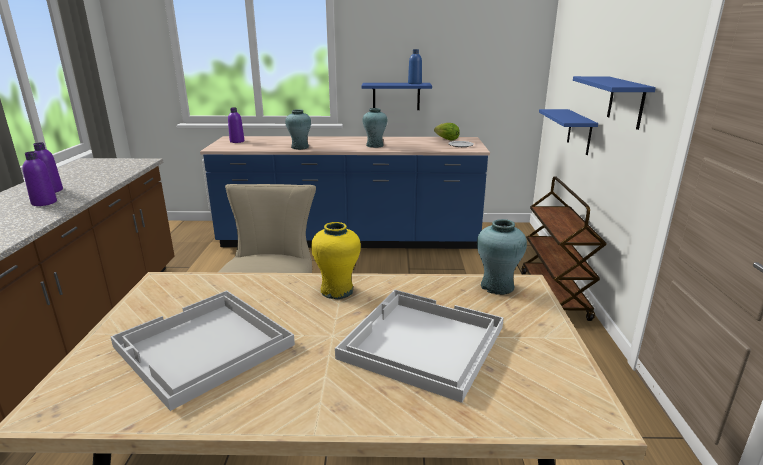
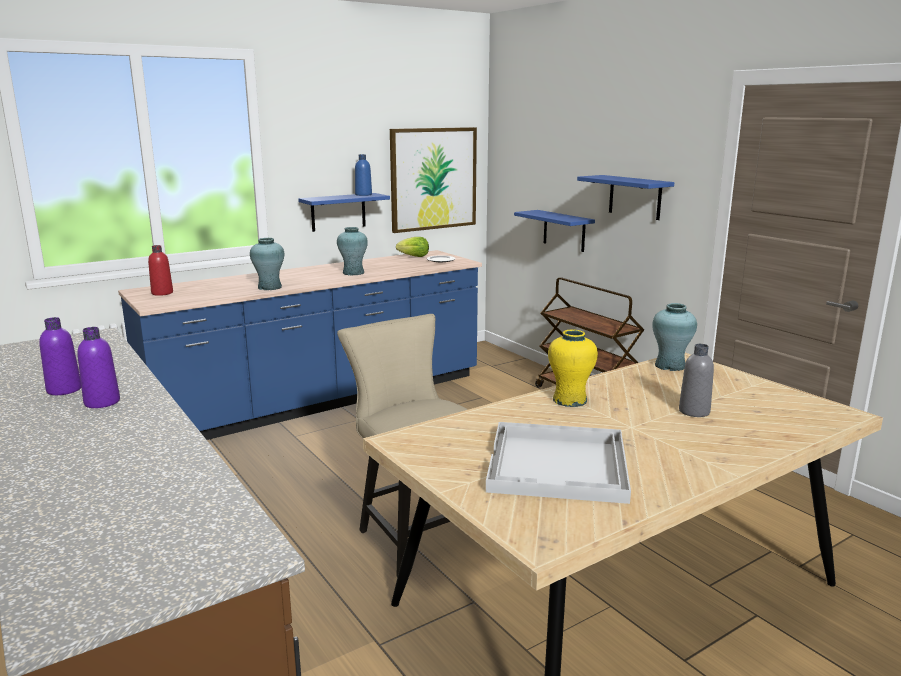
camera: 35 degrees left, 5 degrees down
(237, 141) = (162, 293): purple bottle -> red bottle
(421, 343) = (694, 411): white tray -> grey bottle
(489, 74) = (433, 179): none -> picture

